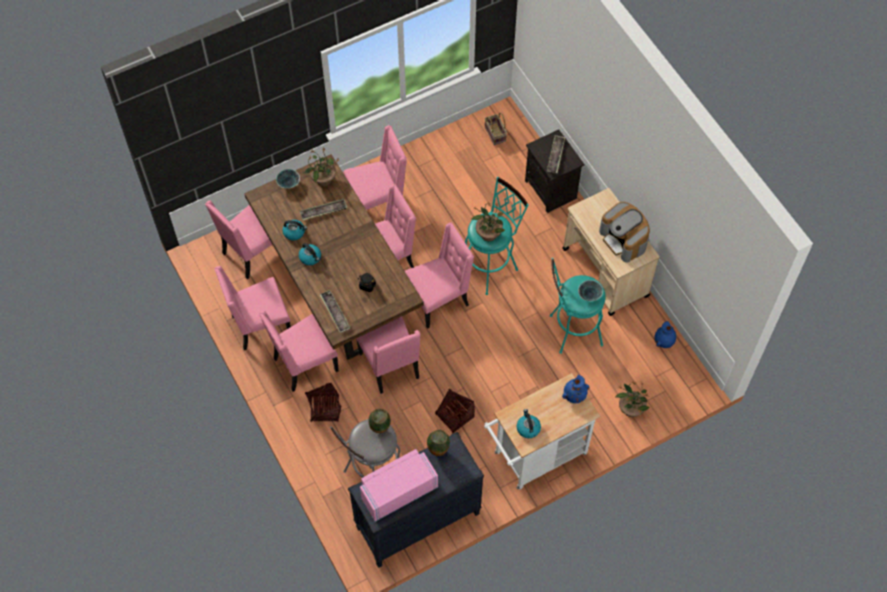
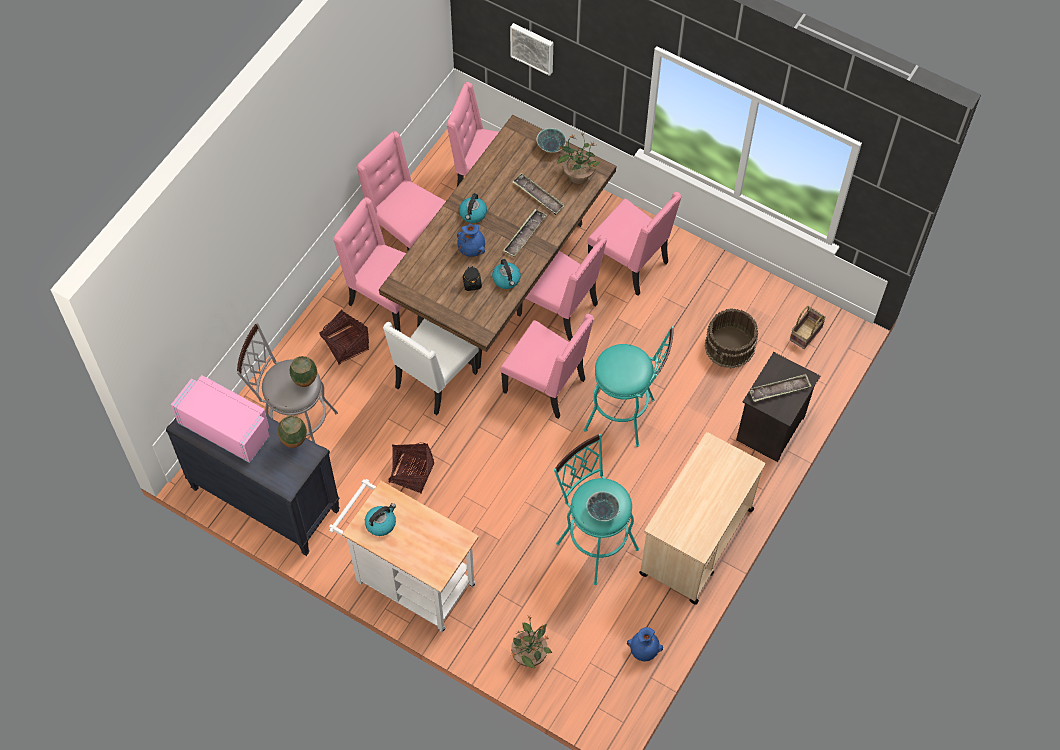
camera: 60 degrees right, 0 degrees up
(229, 138) = (533, 47): none -> picture
(294, 232) = (494, 183): kettle -> kettle (506, 279)
(335, 313) = (419, 271): tray -> tray (525, 235)
(391, 366) = (434, 381): pink chair -> white chair
(477, 179) = (730, 346): none -> brown bucket
(488, 234) = (616, 368): potted plant -> none
(574, 395) = (451, 551): blue vase -> blue vase (471, 249)
(624, 239) = (702, 513): coffee machine -> none

